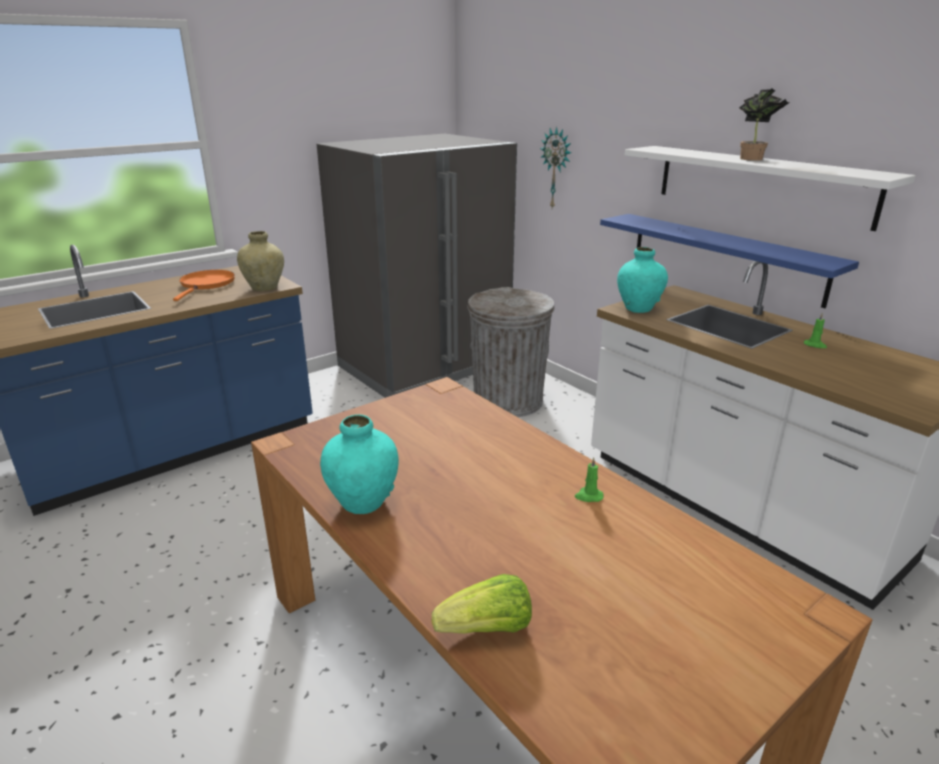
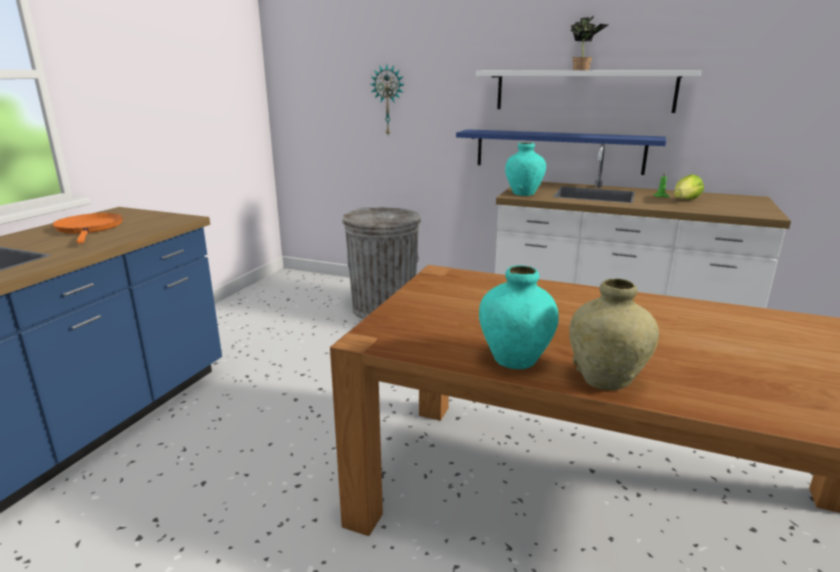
camera: 30 degrees left, 5 degrees down
(264, 288) = (169, 222): beige vase -> beige vase (606, 380)
(425, 366) = (282, 299): grey fridge -> none
(487, 629) = (751, 406): lettuce -> lettuce (685, 201)
(588, 496) = (659, 310): green candle -> none

